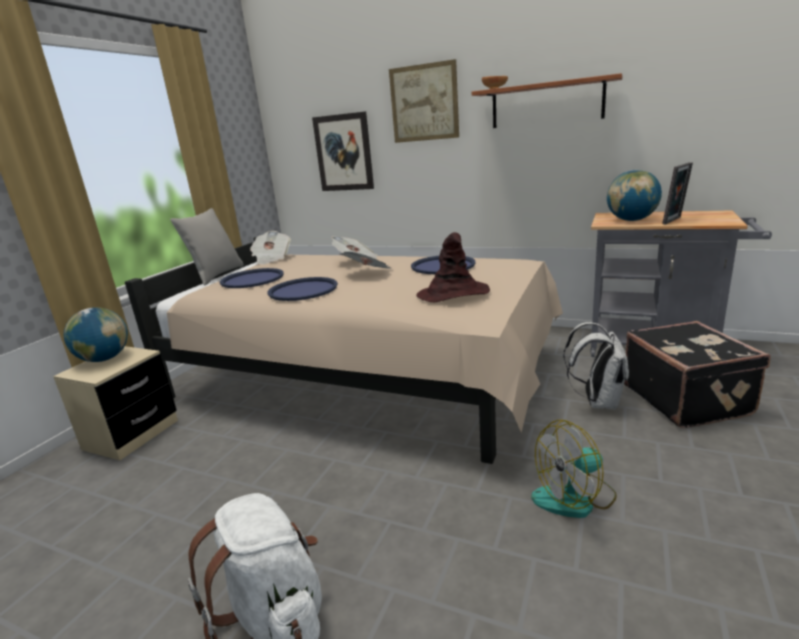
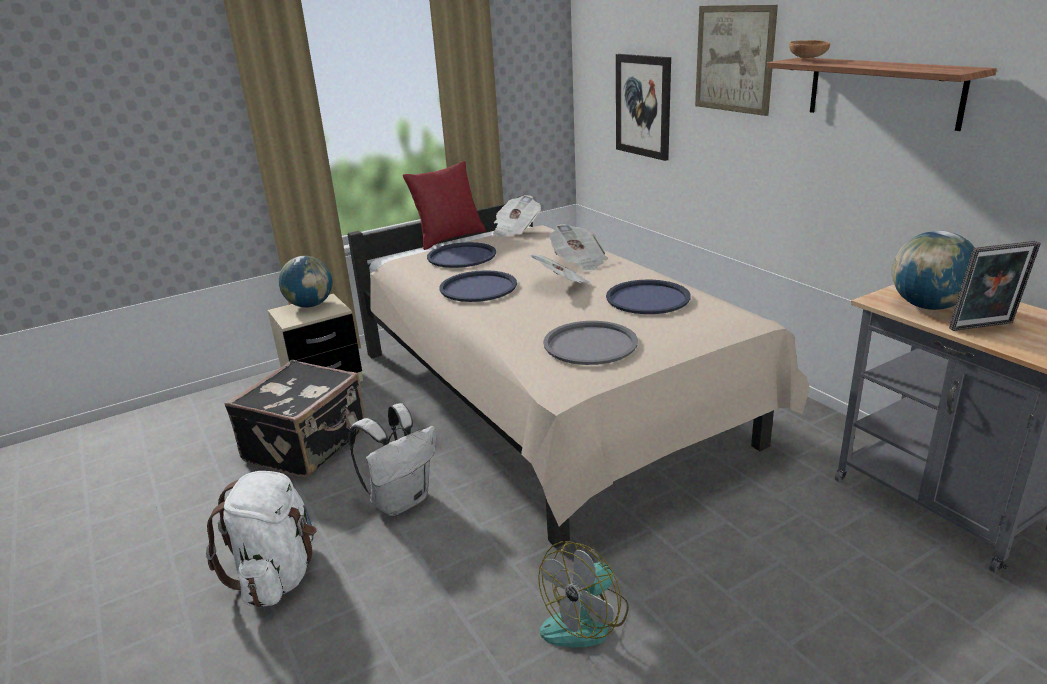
camera: 35 degrees right, 5 degrees up
(216, 275) = (449, 238): grey pillow -> red pillow
(453, 293) = (590, 344): brown hat -> grey tray
(574, 497) = (586, 620): fan -> fan turned 60 degrees counterclockwise
(597, 401) = (757, 539): white backpack -> white backpack (401, 500)
(686, 399) = (878, 590): black suitcase -> black suitcase (308, 445)

